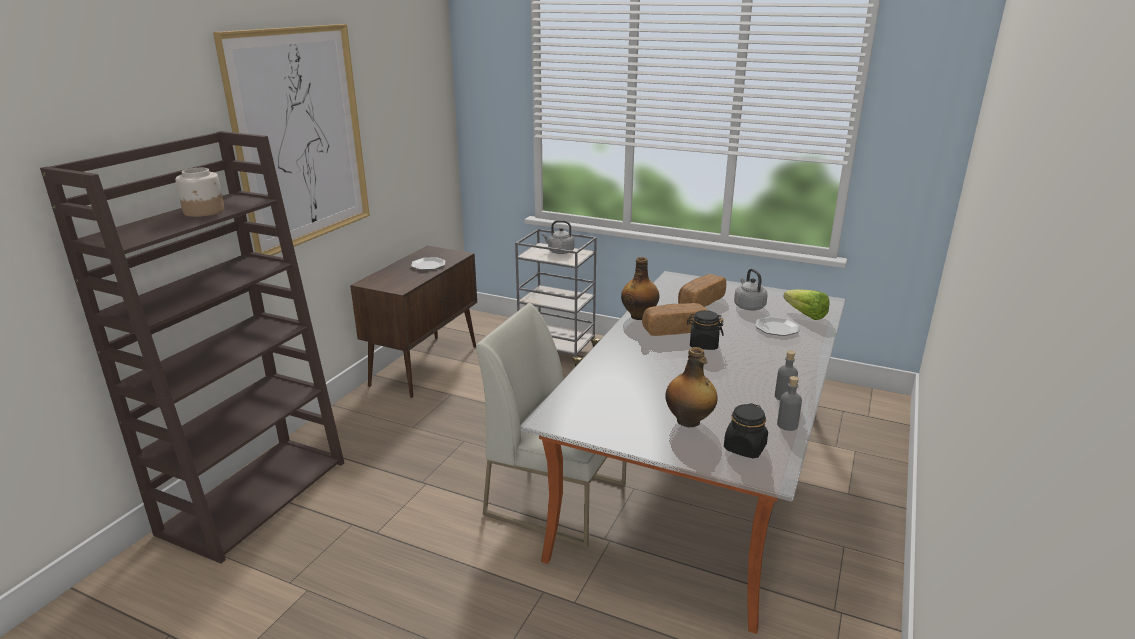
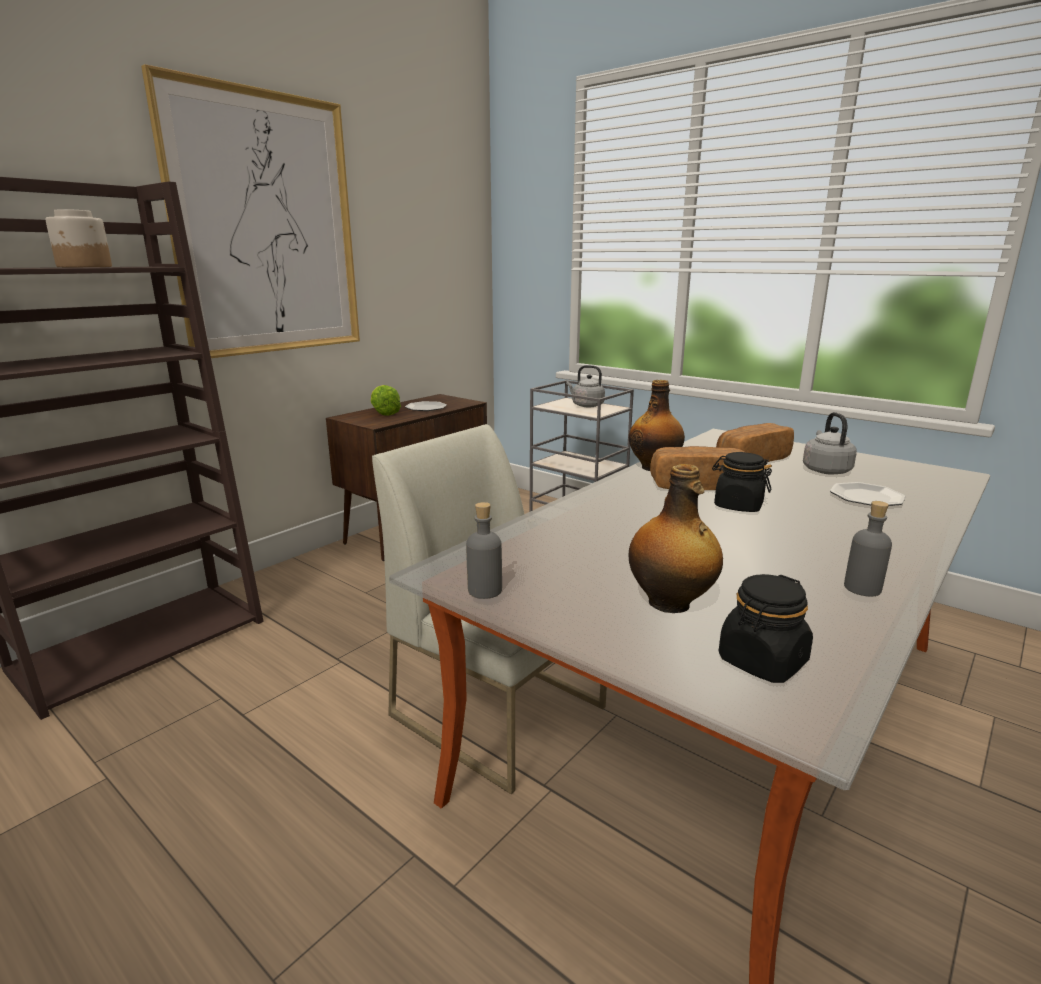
camera: 15 degrees right, 5 degrees down
(787, 425) = (860, 634): grey bottle -> grey bottle (484, 590)
(803, 314) = (914, 485): lettuce -> lettuce (384, 412)

